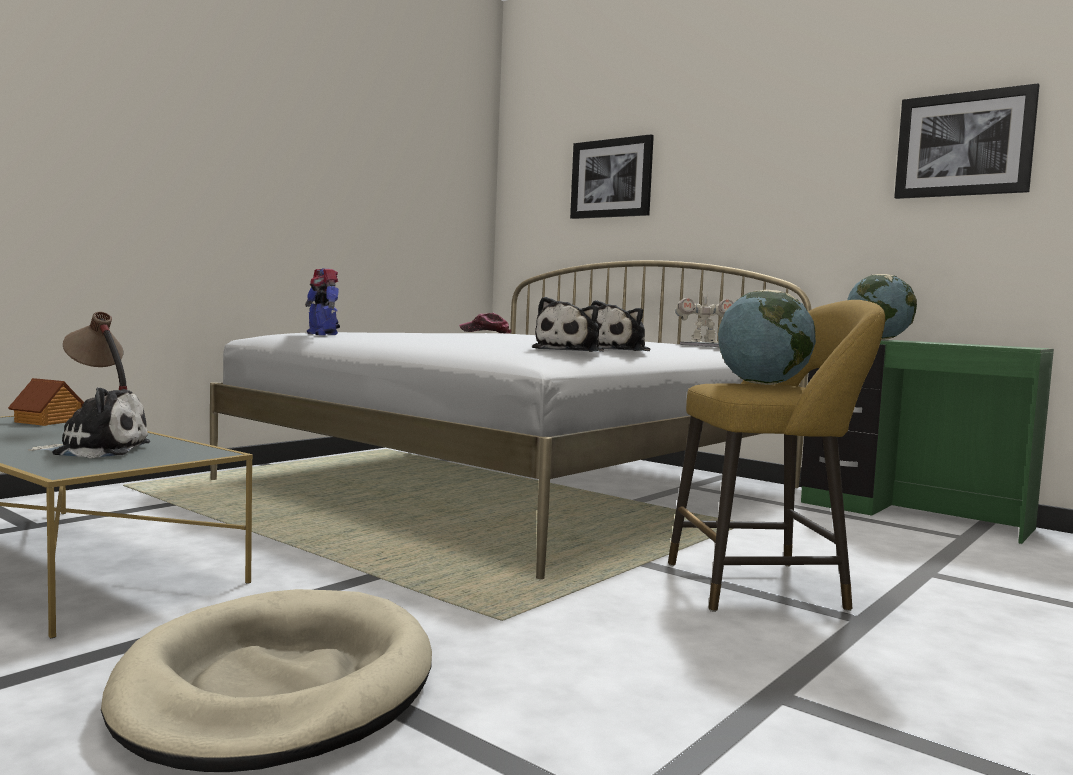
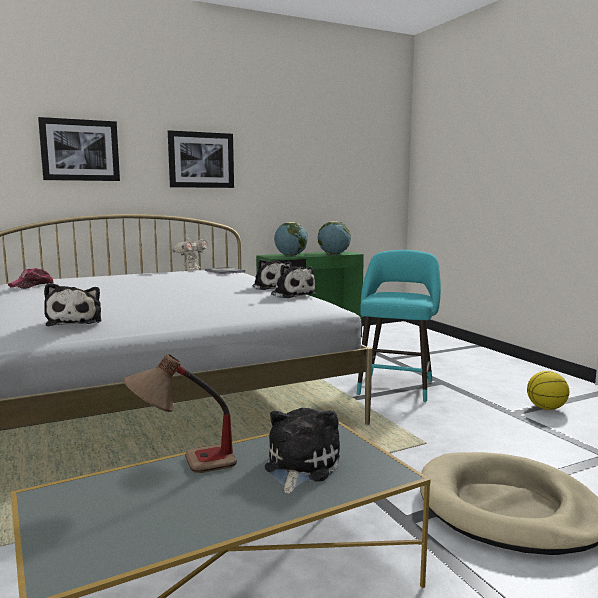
camera: 65 degrees left, 5 degrees up
(48, 421) = (92, 495): toy house -> none
(322, 334) = (76, 321): toy robot -> plush toy
(762, 384) = (396, 294): globe -> globe (333, 254)
(764, 586) = (396, 386): yellow stool -> turquoise stool
(882, 738) = (545, 408): none -> basketball
(964, 144) = (303, 155): picture -> picture (201, 160)

